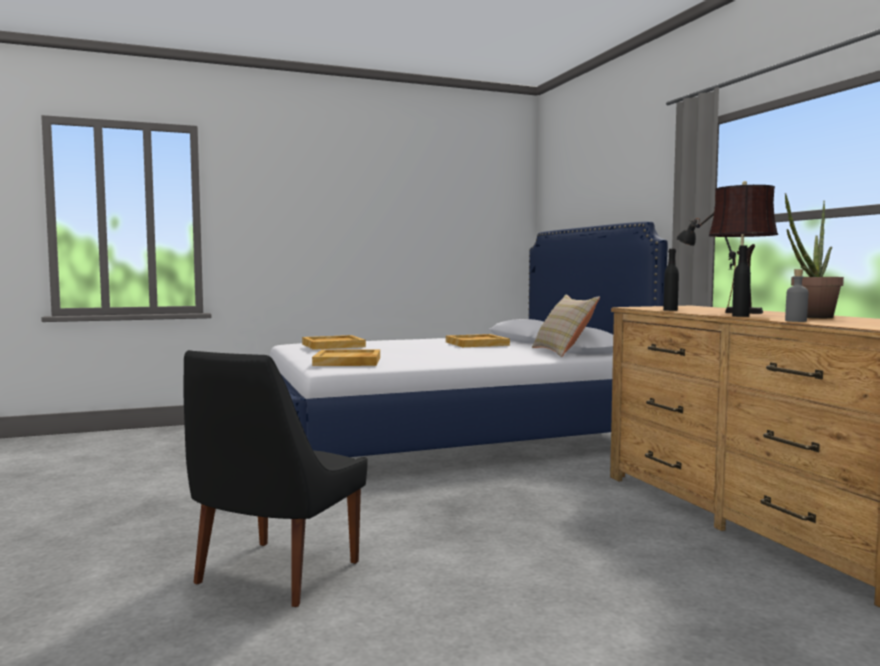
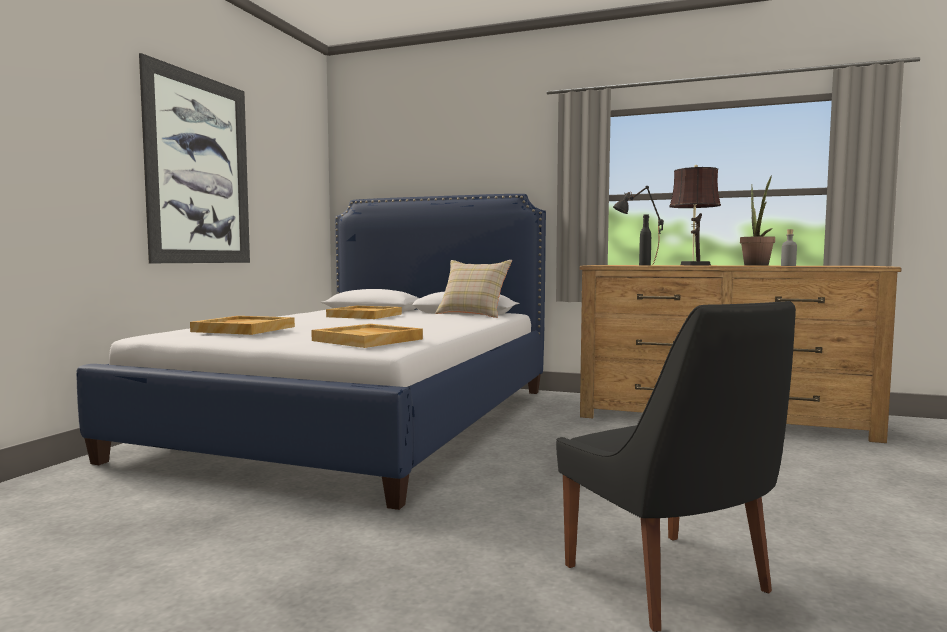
camera: 50 degrees left, 0 degrees up
(374, 222) = (199, 170): none -> picture
(740, 316) = (729, 265): black bottle -> none

